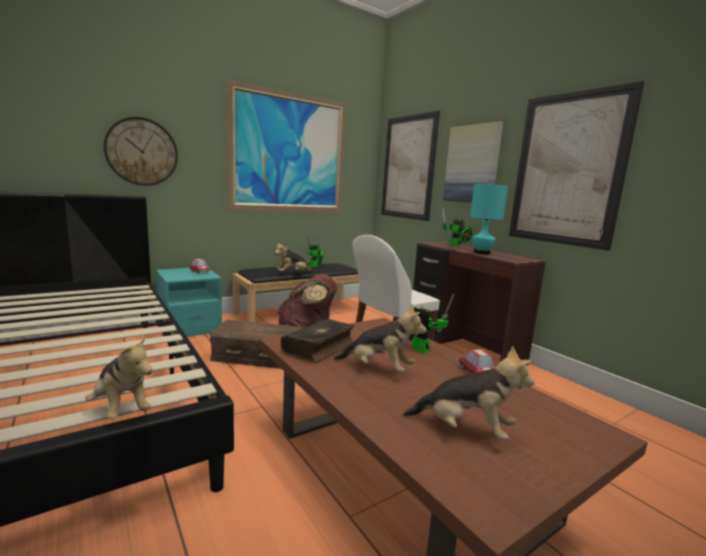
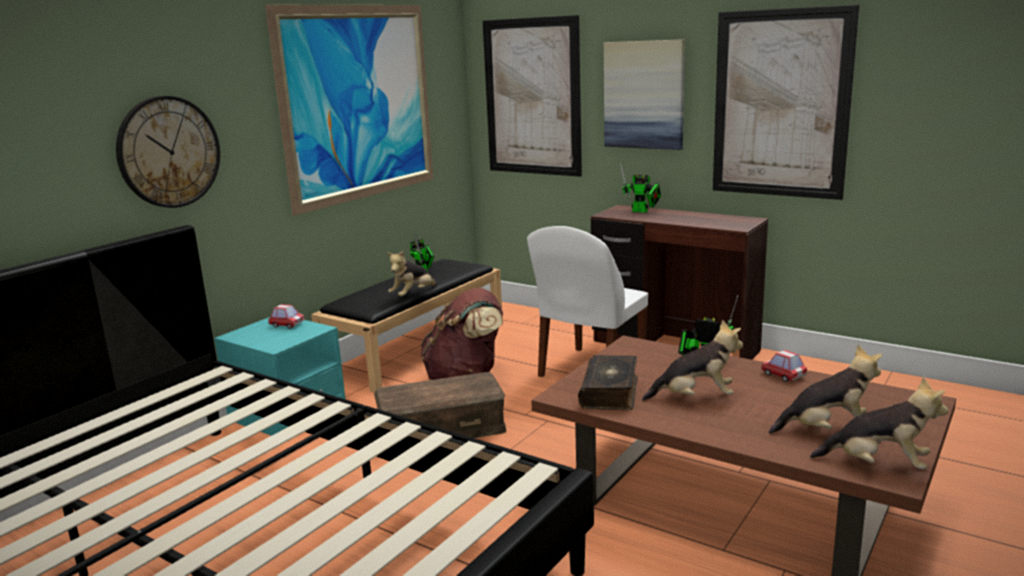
camera: 20 degrees left, 5 degrees up
(121, 409) = (496, 511): plush toy -> plush toy (878, 465)
(481, 253) = (690, 221): turquoise table lamp -> none

